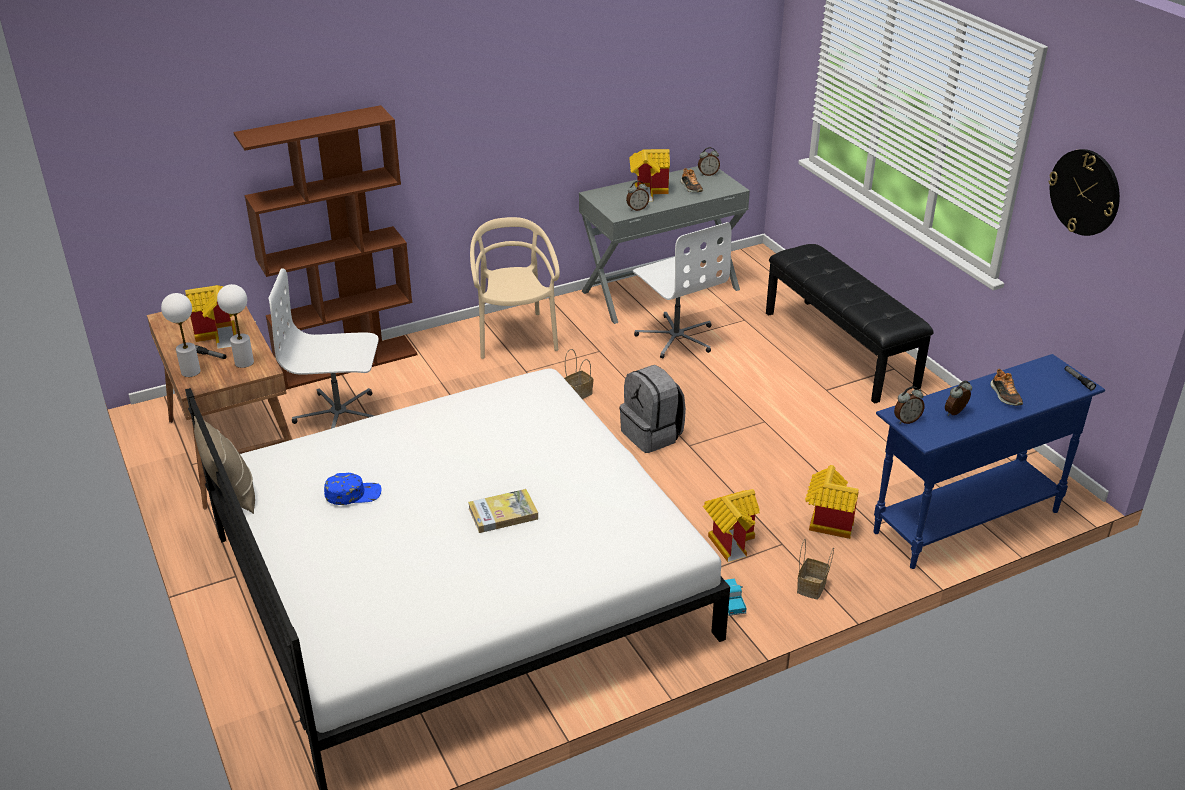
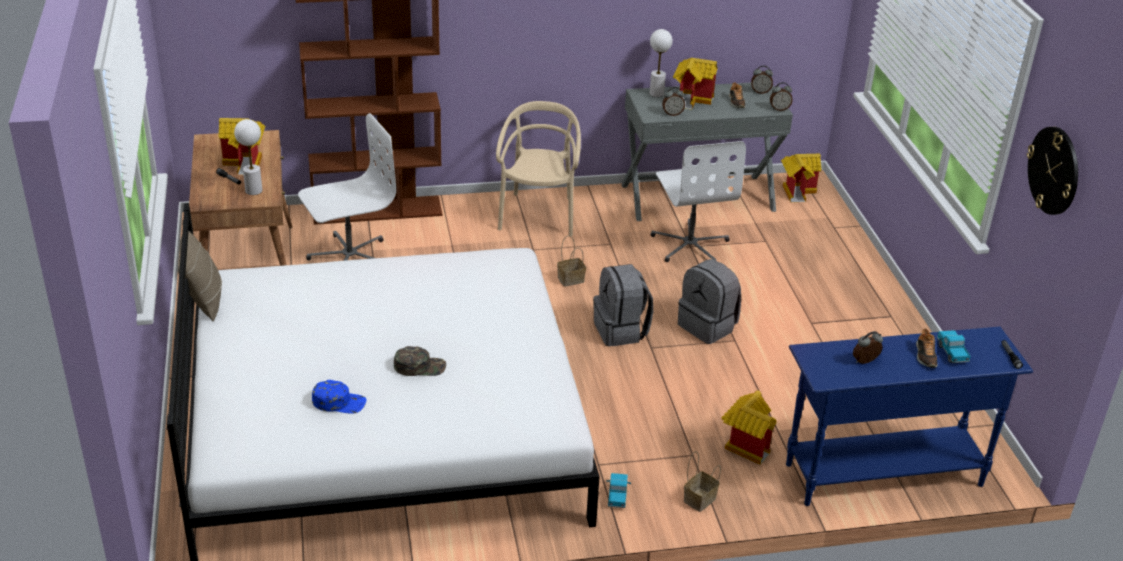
camera: 15 degrees right, 0 degrees up
(191, 372) = (206, 190): white table lamp -> white table lamp (656, 93)
(339, 415) = (349, 256): white office chair -> white office chair turned 135 degrees clockwise
(353, 493) = (301, 322): blue cap -> blue cap (339, 402)
(503, 513) = (420, 366): book -> green cap
(729, 540) = (644, 441): toy house -> toy house (797, 191)
(733, 413) = (708, 326): none -> grey backpack
(840, 349) = (847, 287): black bench -> none
(906, 420) = (813, 358): alarm clock -> alarm clock (779, 109)
(1026, 387) = (951, 352): none -> toy truck

